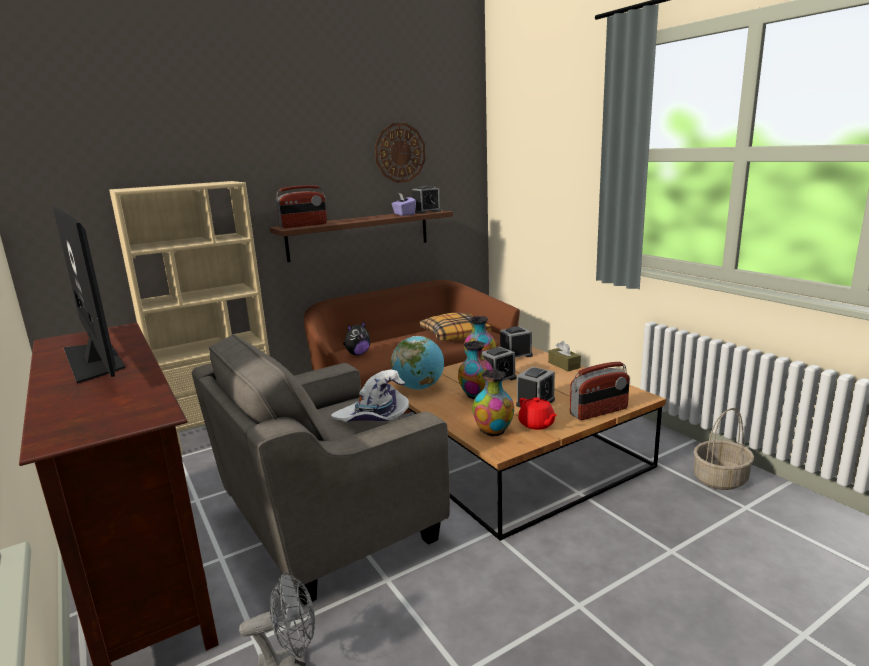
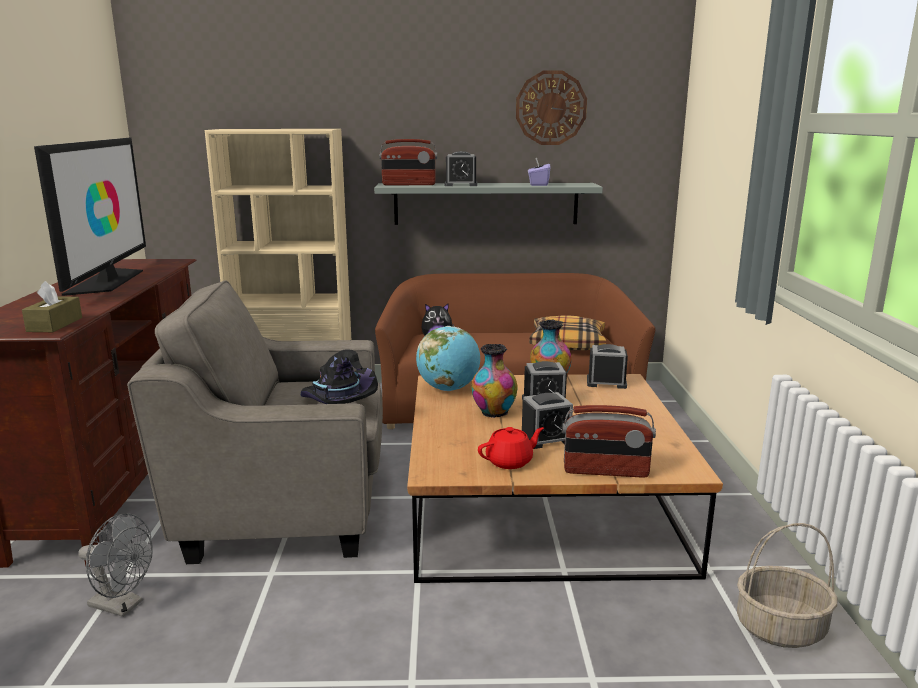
camera: 30 degrees right, 0 degrees up
(359, 234) = (486, 203): brown shelf -> grey shelf
(373, 419) = (337, 402): white hat -> black hat
(426, 211) = (572, 184): alarm clock -> alarm clock (461, 185)
(493, 431) = (453, 454): vase -> none
(537, 424) = (510, 461): red teapot -> red teapot turned 120 degrees counterclockwise
(564, 365) = (648, 408): brown tissue box -> brown tissue box (55, 324)

